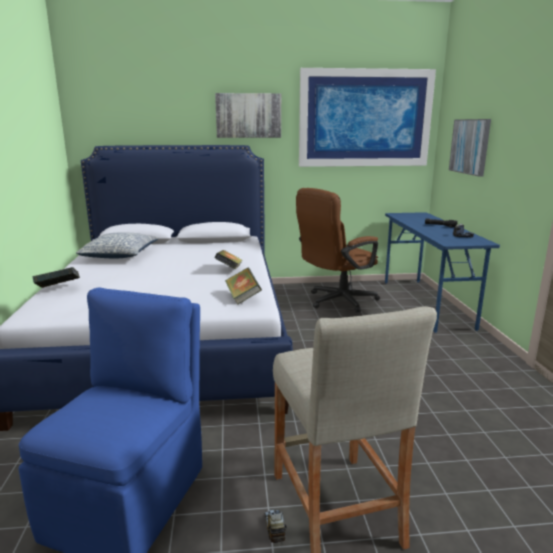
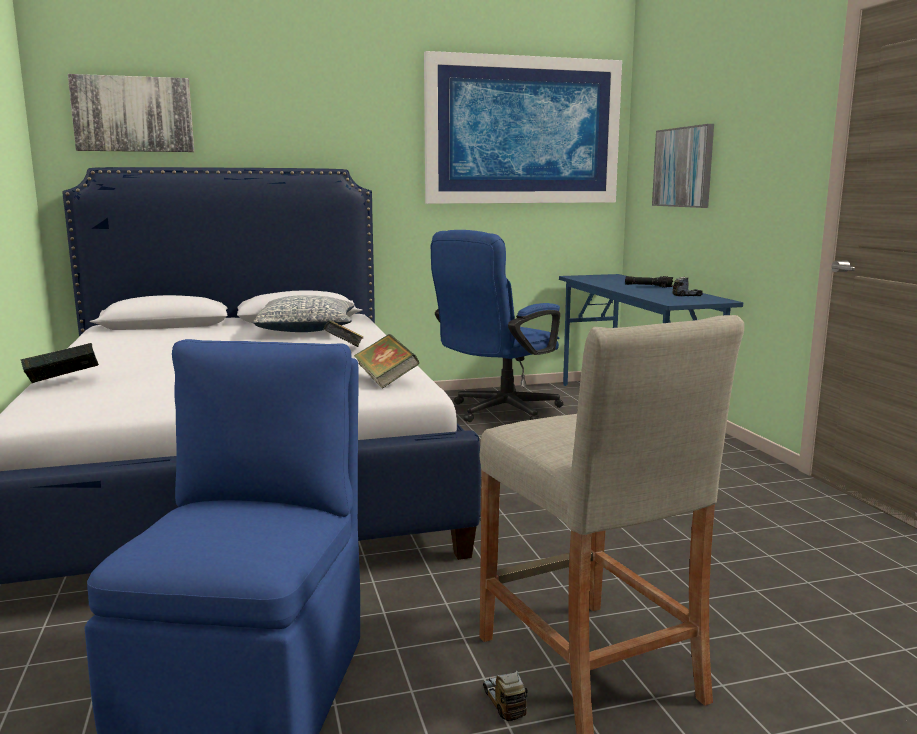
camera: 10 degrees left, 5 degrees down
(120, 255) = (148, 341): pillow -> pillow (307, 330)
(248, 115) = (345, 123): picture -> picture (133, 114)
(336, 301) = (497, 412): brown office chair -> blue office chair

